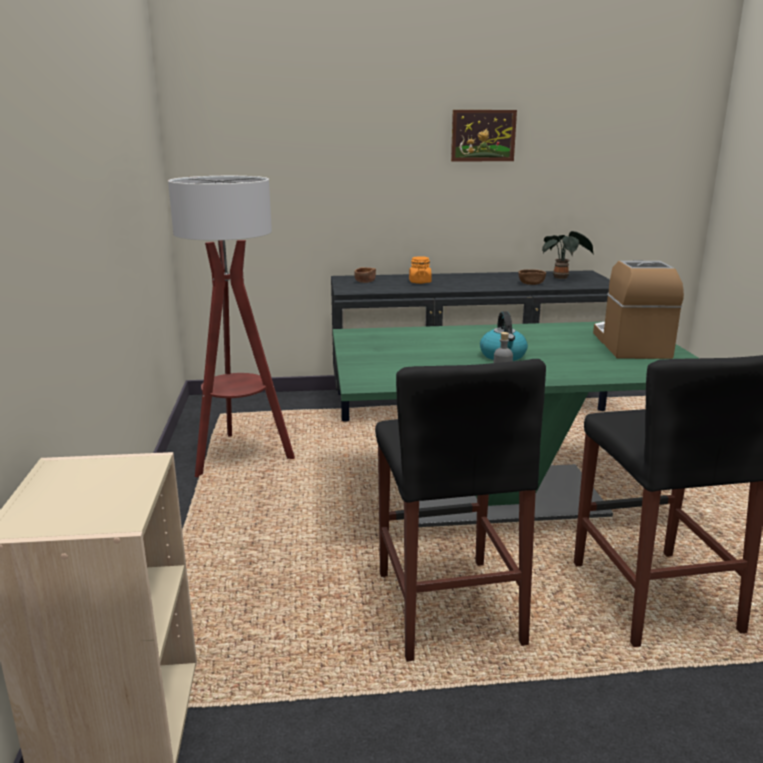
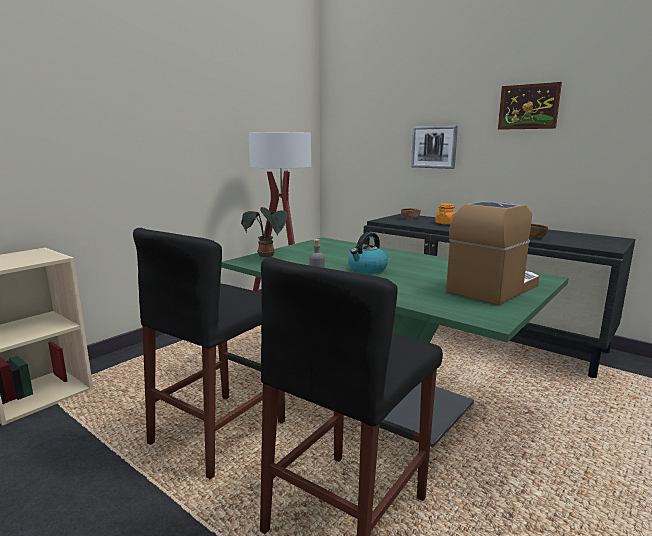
camera: 45 degrees right, 5 degrees down
(369, 183) = (434, 147): none -> picture
(562, 278) = (578, 238): potted plant -> potted plant (267, 256)

